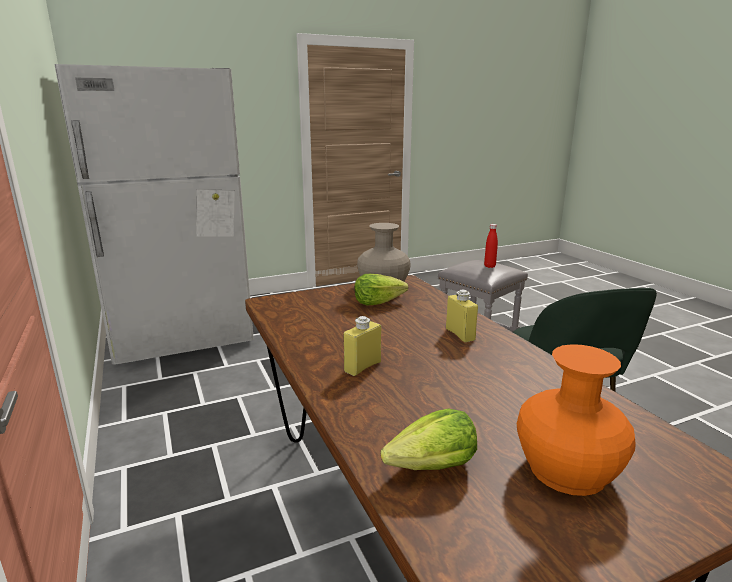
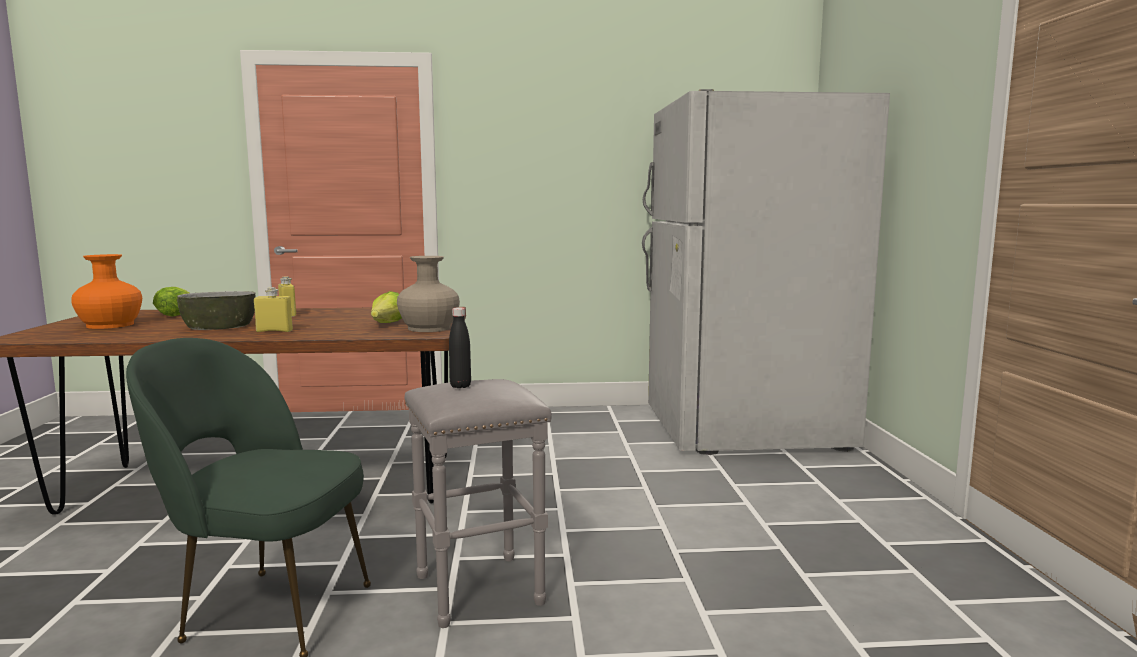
camera: 110 degrees right, 10 degrees down
(475, 372) = (219, 327): none -> bowl
(489, 266) = (460, 386): red bottle -> black bottle

